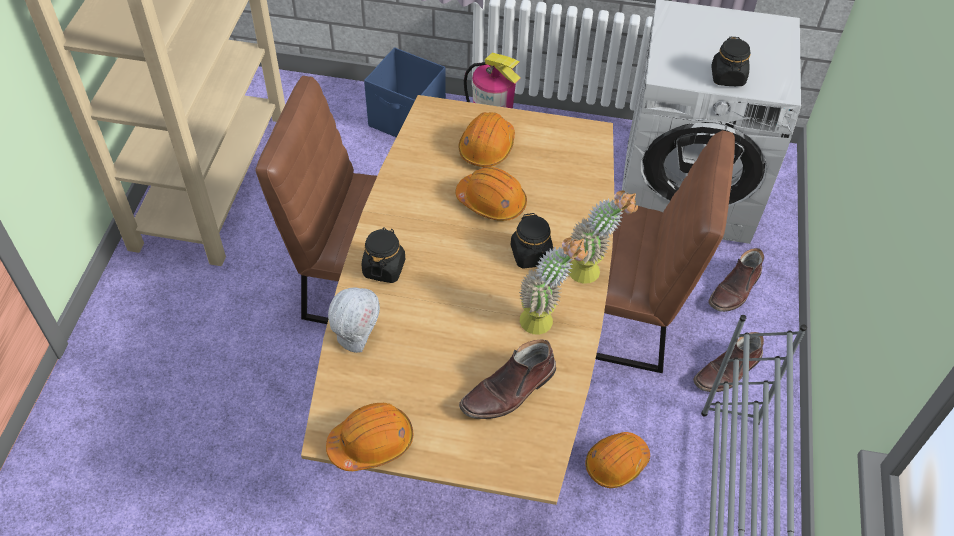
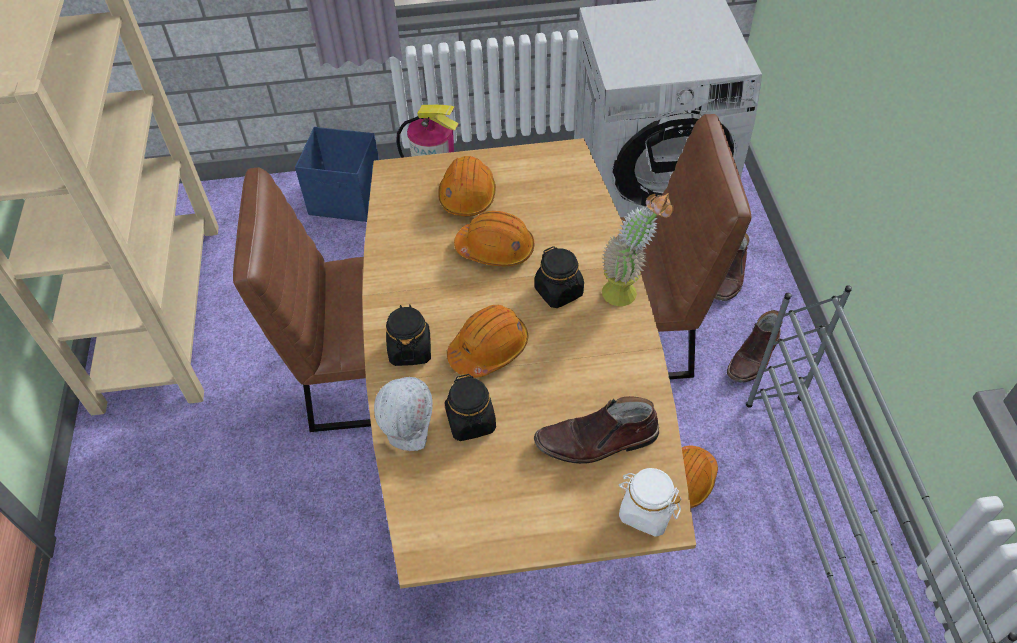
camera: 15 degrees left, 0 degrees up
(371, 442) = (473, 545): orange hard hat -> orange hard hat (489, 349)
(509, 391) = (597, 441): brown boot -> brown boot turned 45 degrees clockwise
(526, 461) = (646, 511): none -> white jar
(545, 319) = (601, 354): potted plant -> none
(727, 77) = (681, 64): black jar -> black jar (471, 421)

